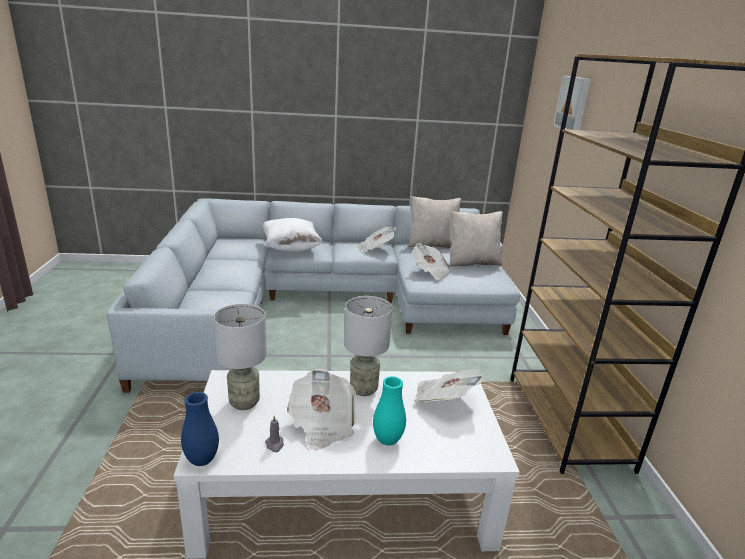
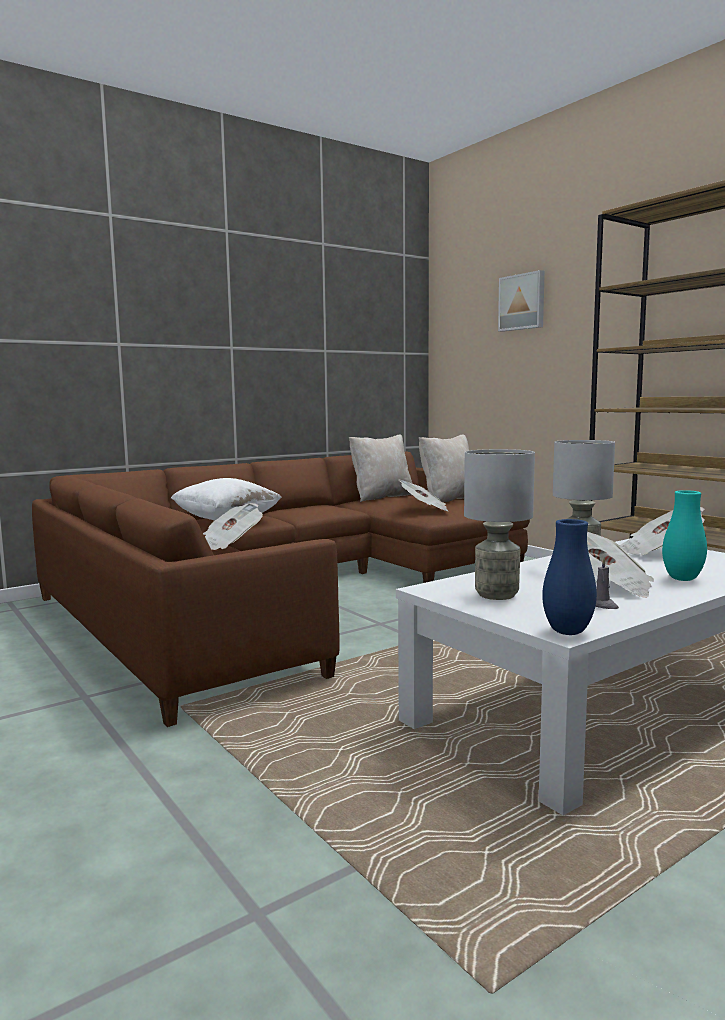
camera: 30 degrees left, 15 degrees down
(321, 303) = (287, 590): grey sofa -> brown sofa
(375, 248) = (328, 507): newspaper -> newspaper (228, 545)

